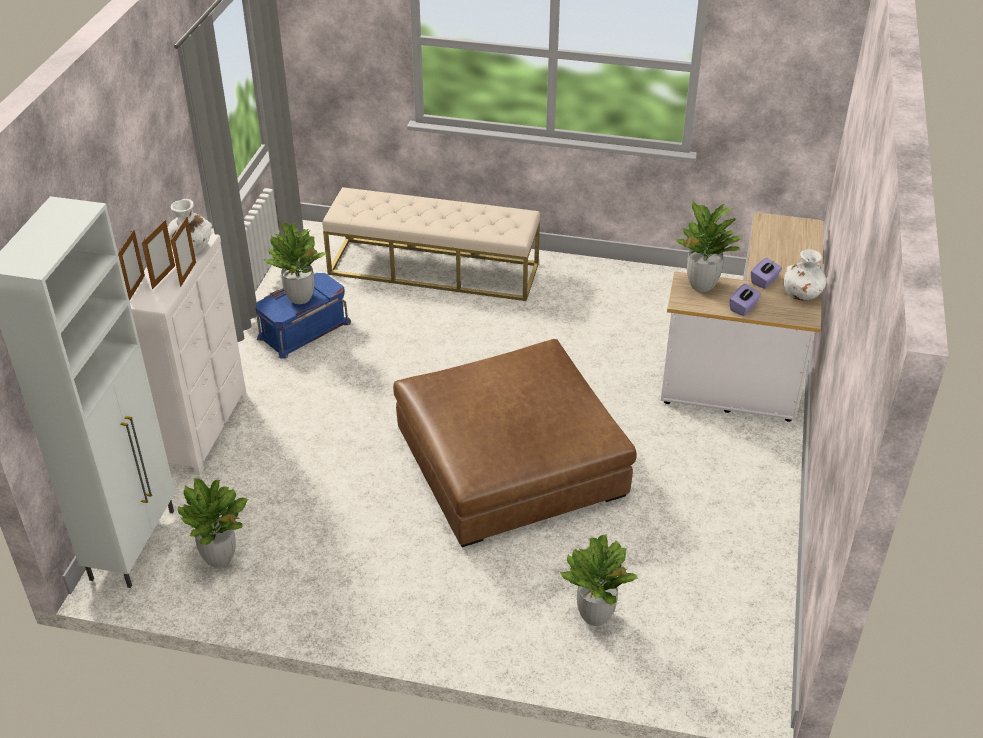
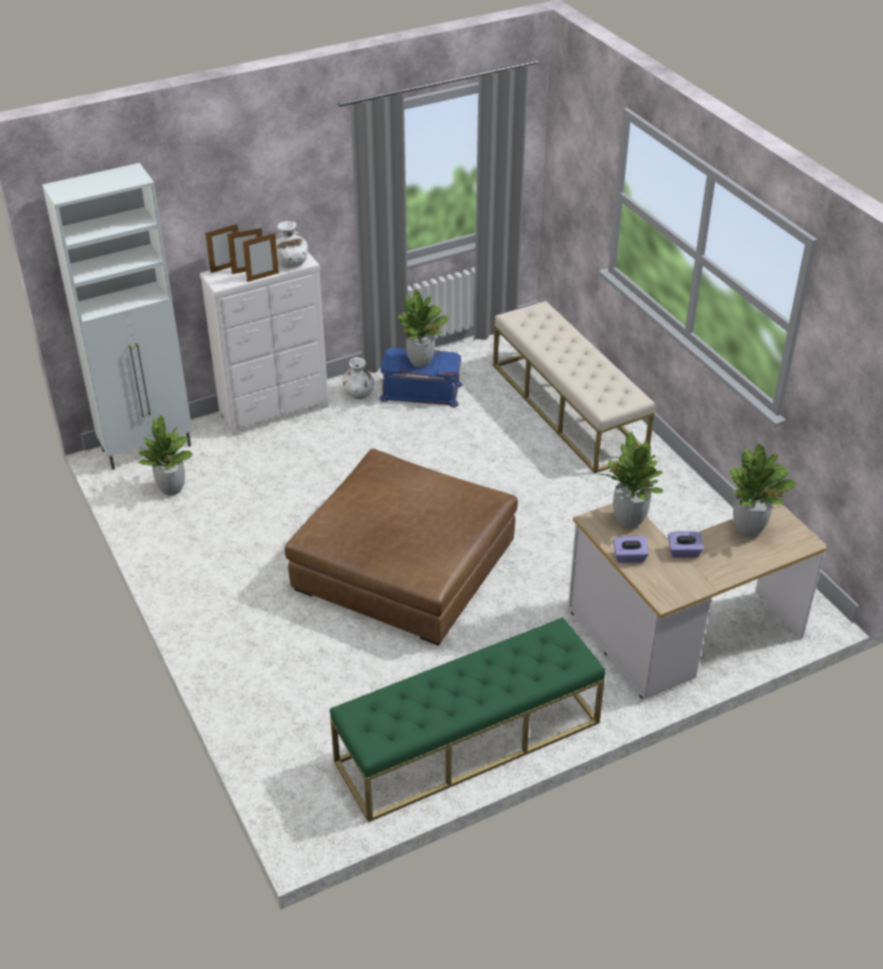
camera: 50 degrees right, 0 degrees up
(595, 616) = (298, 694): potted plant -> potted plant (748, 530)
(750, 540) = (468, 742): none -> green bench
(802, 294) = (694, 582): white vase -> white vase (359, 393)

